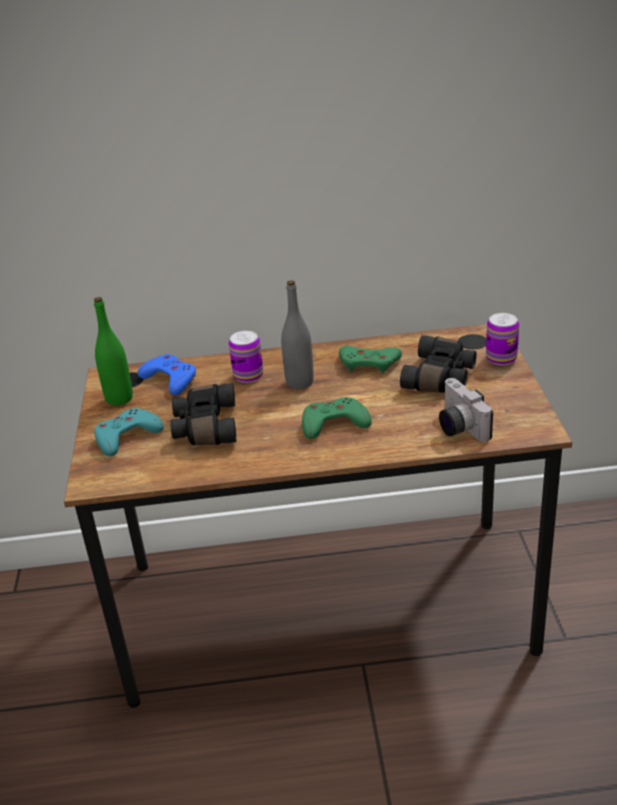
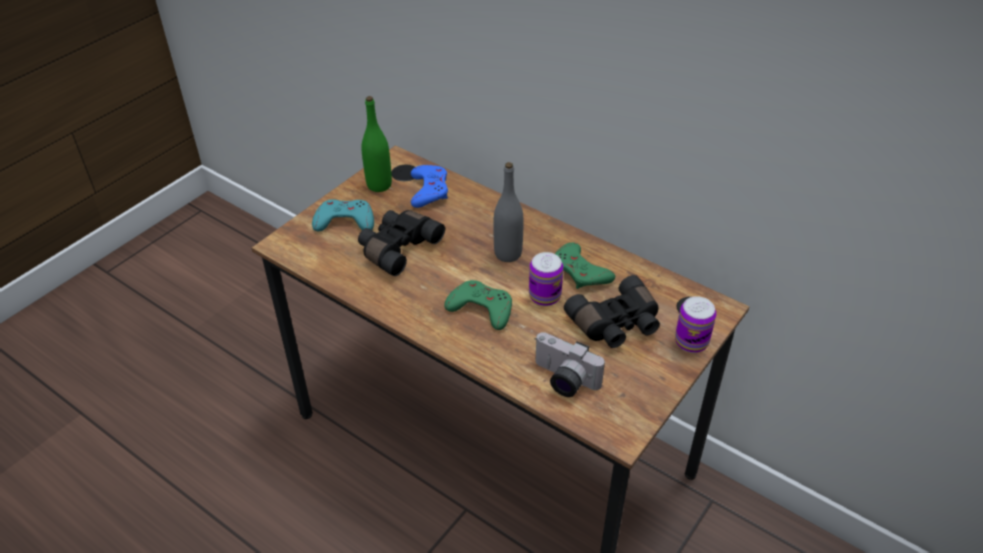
camera: 40 degrees right, 10 degrees up
(248, 375) = (482, 222): can -> can (545, 296)
(457, 426) = (563, 380): camera -> camera turned 75 degrees counterclockwise

